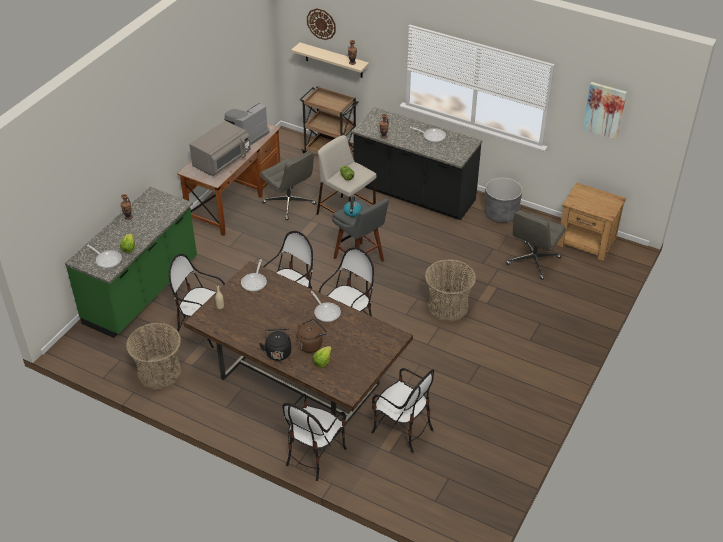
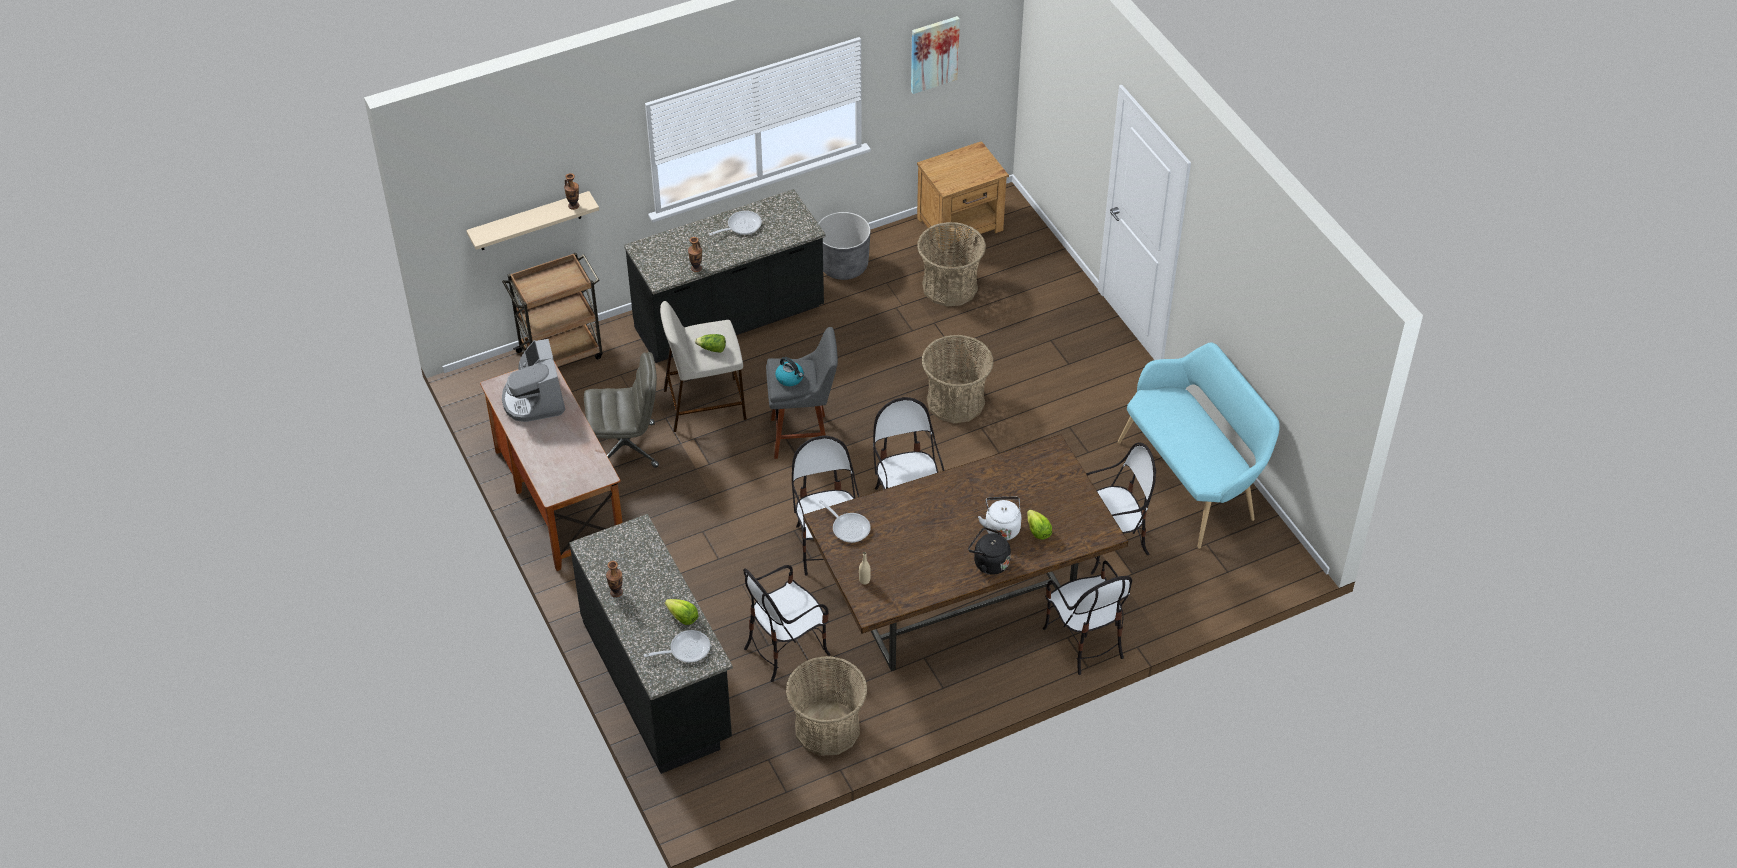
camera: 55 degrees left, 5 degrees up
(142, 292) = (658, 681): green counter -> black counter
(222, 161) = (568, 450): grey microwave -> none
(311, 344) = (1001, 528): brown kettle -> white kettle
(321, 24) = (501, 182): wall clock -> none
(326, 312) = (960, 488): frying pan -> none
(495, 445) = (1193, 480): none -> turquoise bench
(533, 261) = (950, 287): grey office chair -> basket

